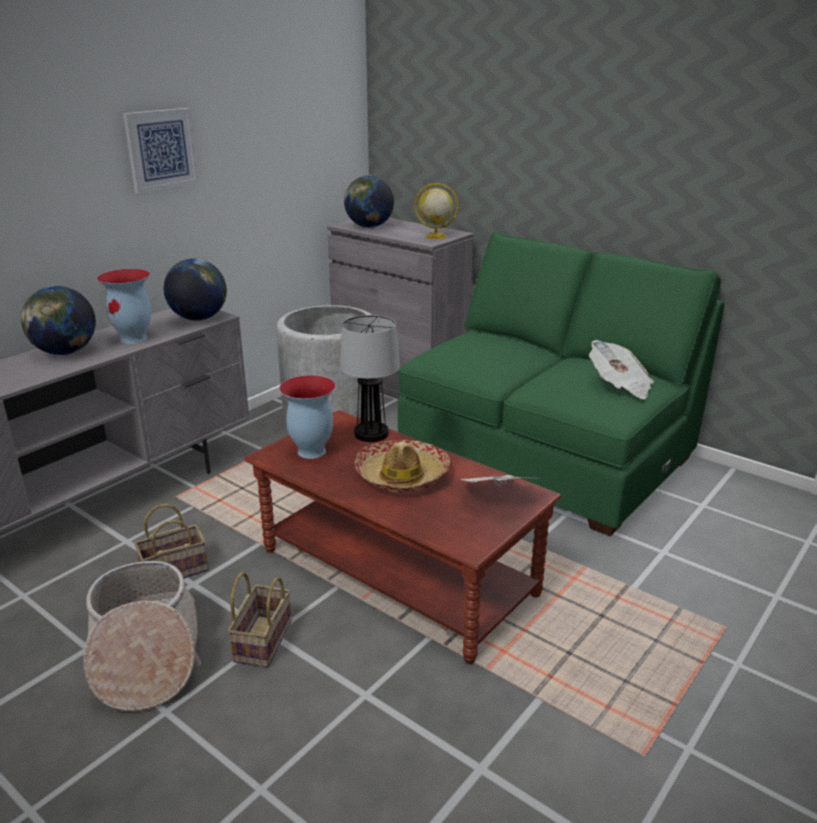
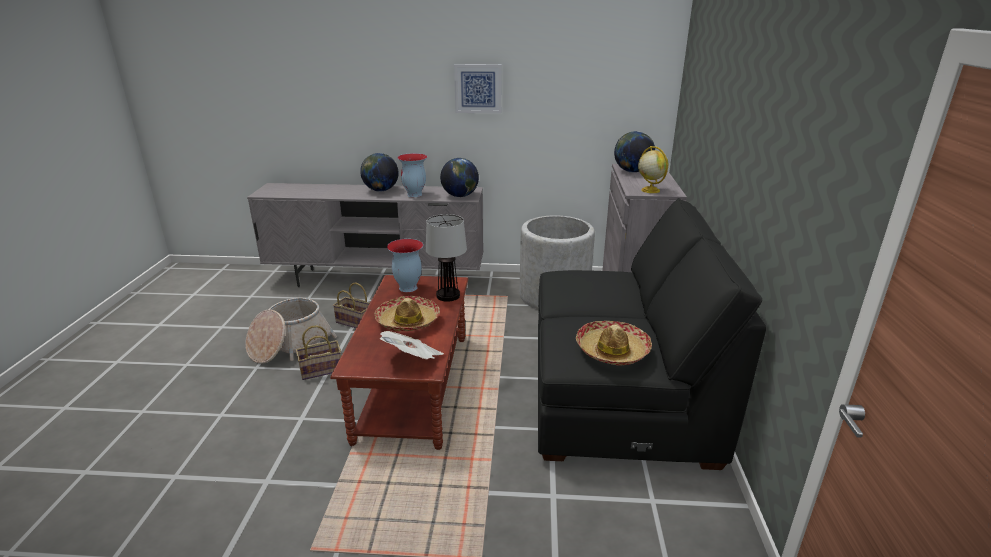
camera: 55 degrees right, 0 degrees up
(545, 457) = (617, 393): green sofa -> black sofa
(619, 386) = (612, 350): newspaper -> hat

